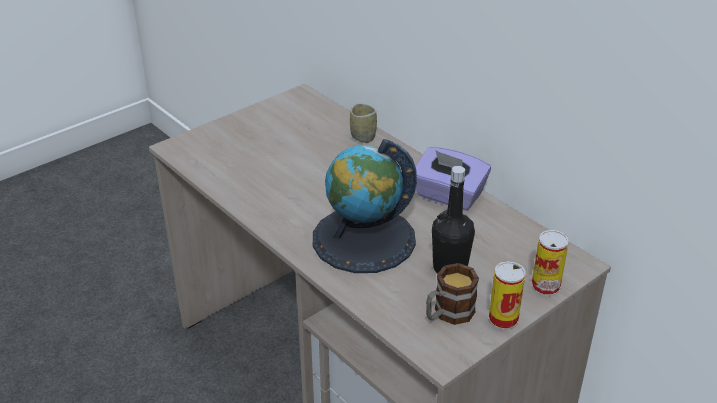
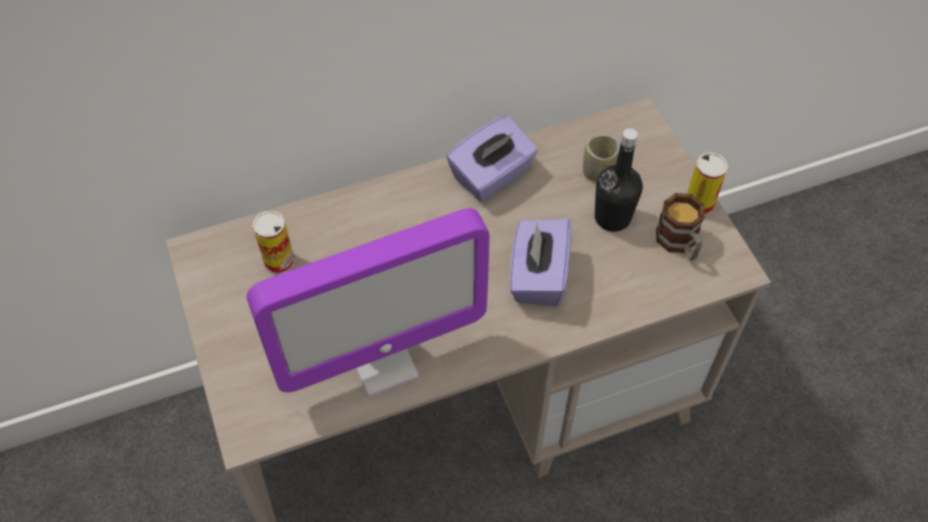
camera: 70 degrees left, 20 degrees up
(250, 184) = (382, 362): none -> monitor
(363, 137) = (335, 215): cup -> cup (598, 172)
(364, 239) = (538, 276): globe -> purple tissue box
(545, 286) = (664, 154): can -> can (279, 261)

